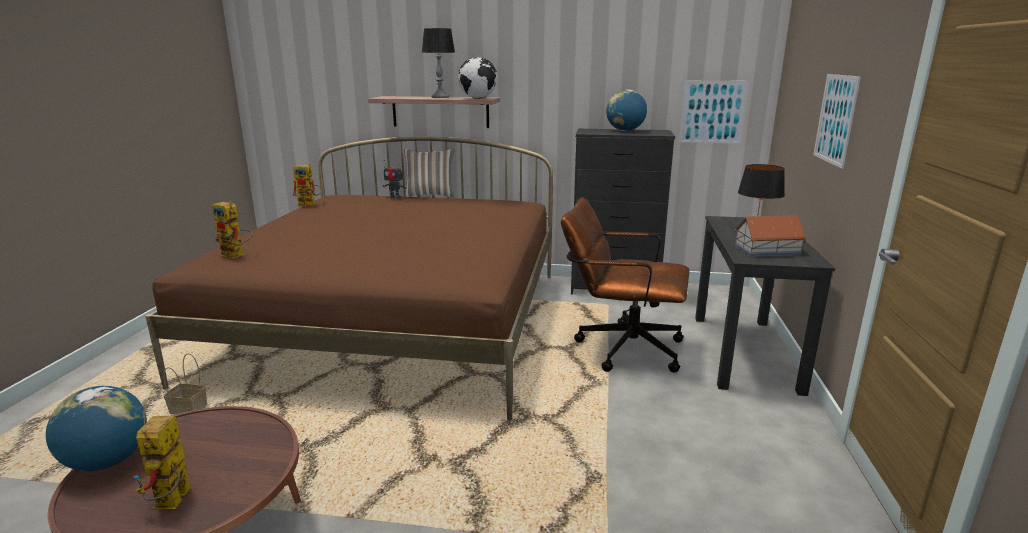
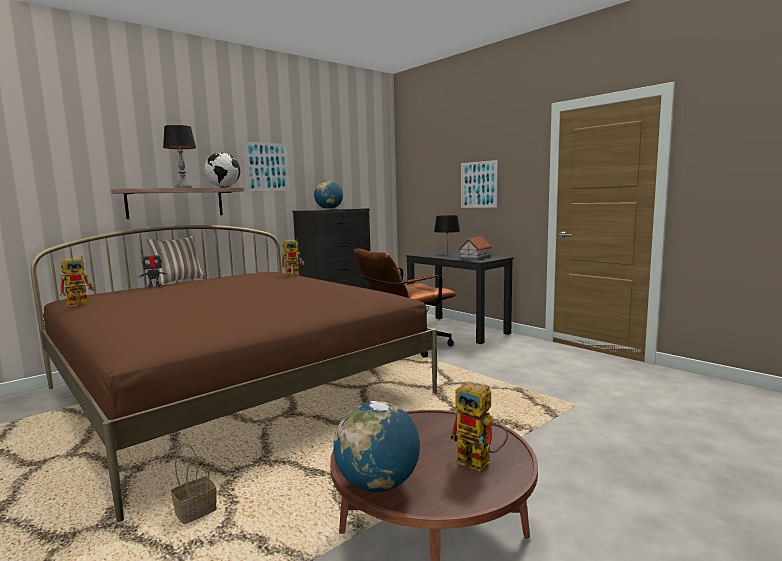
camera: 50 degrees left, 10 degrees down
(236, 255) = (166, 332): toy robot -> toy robot (295, 274)
(712, 112) = (367, 195): picture -> picture (267, 167)

